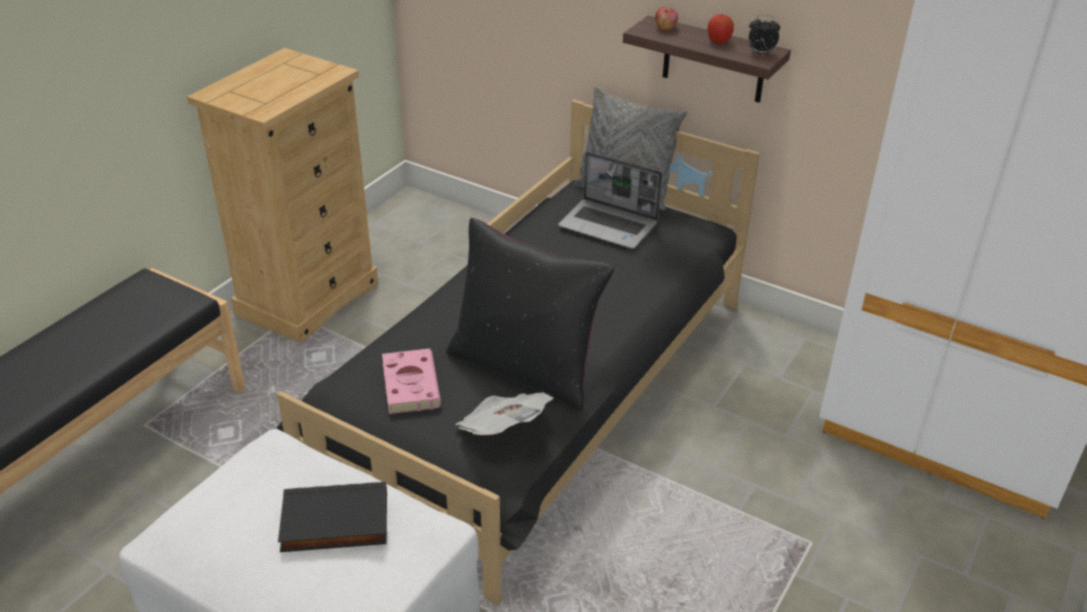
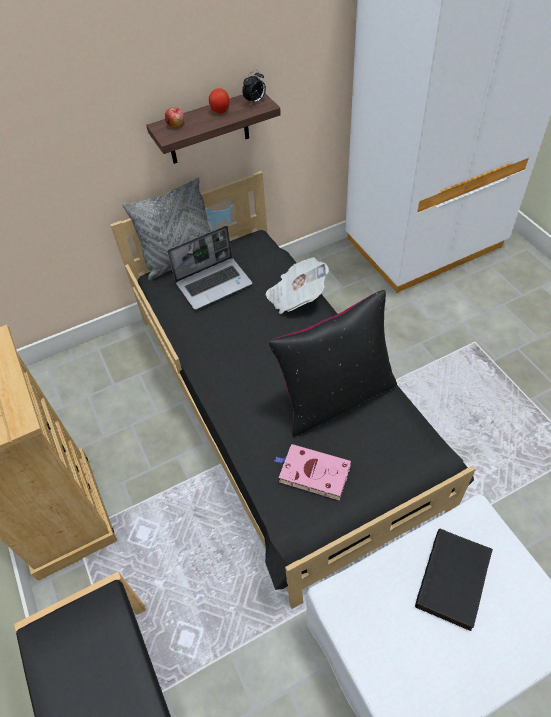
camera: 55 degrees left, 15 degrees up
(503, 430) = (393, 437): newspaper -> newspaper (296, 297)

